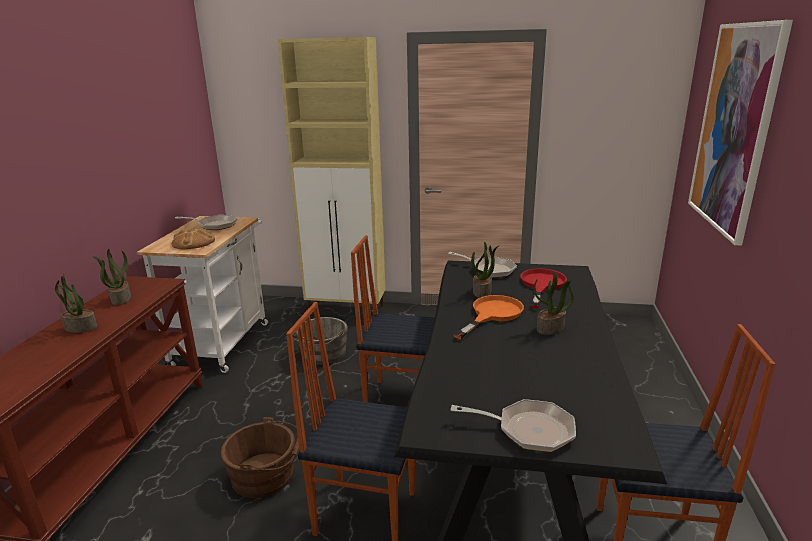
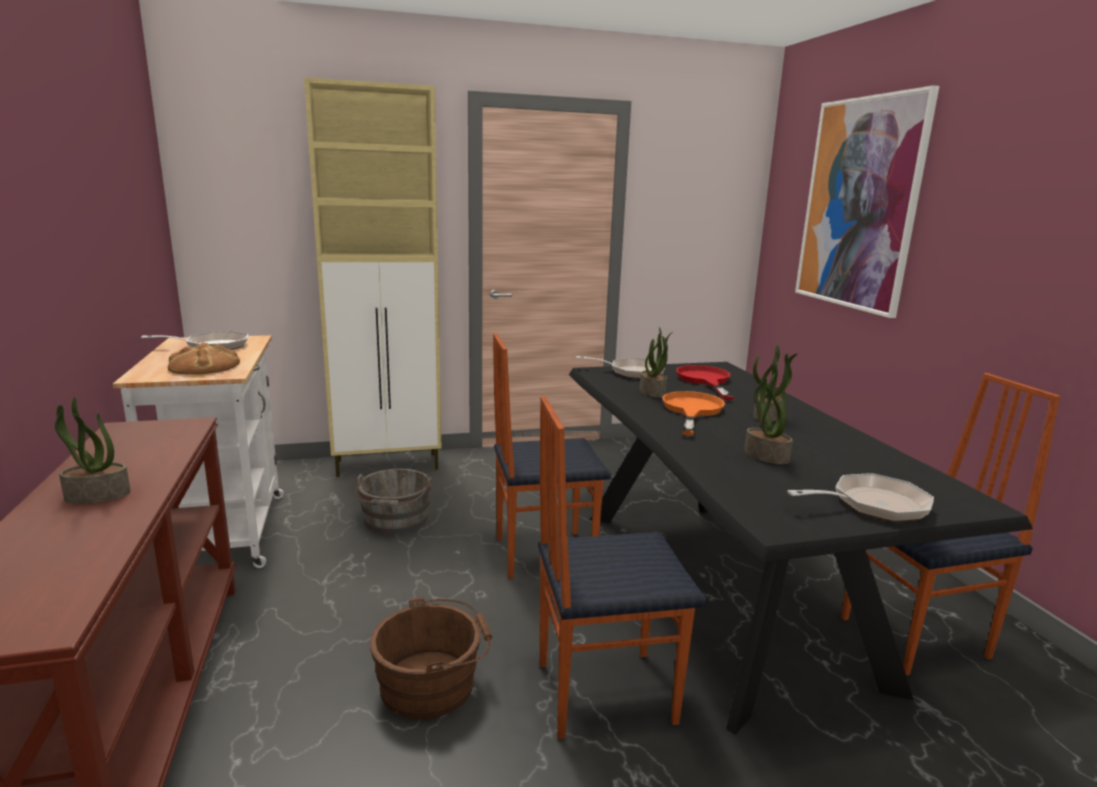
camera: 25 degrees left, 5 degrees down
(120, 299) = (129, 451): potted plant -> potted plant (765, 456)

